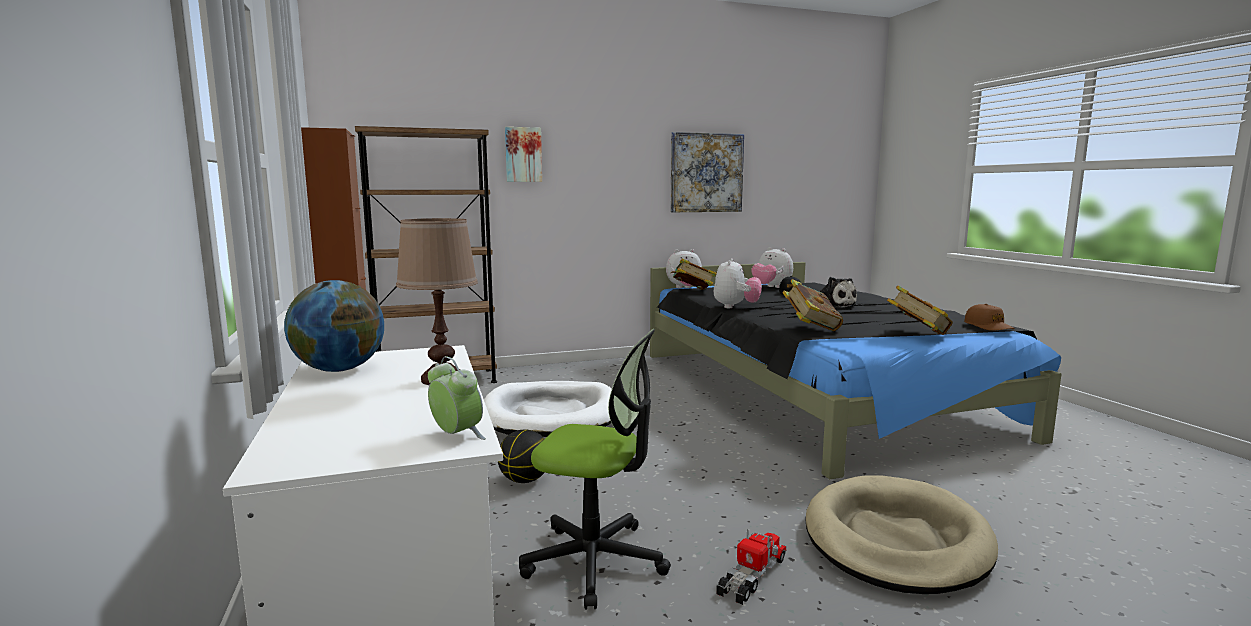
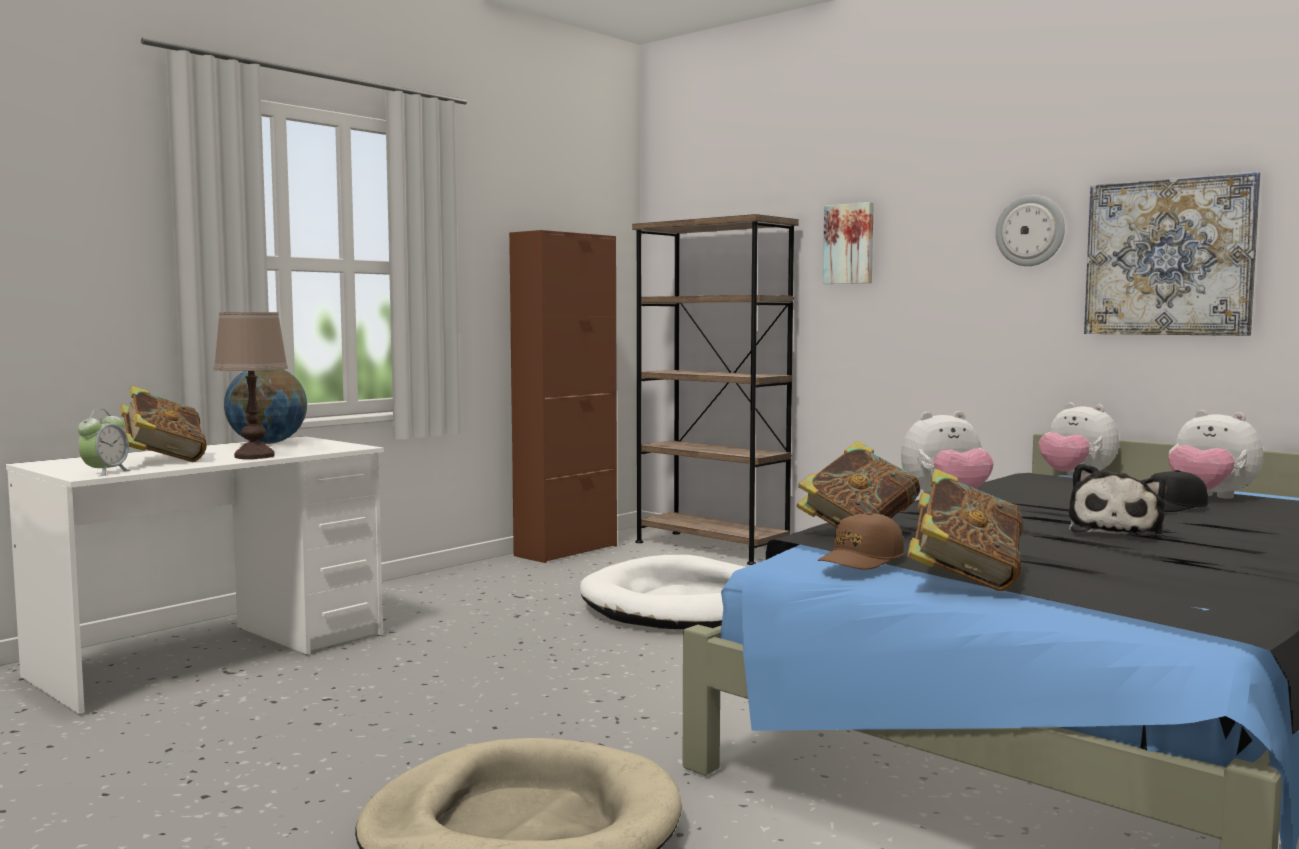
camera: 60 degrees right, 5 degrees down
(524, 480) = (491, 634): basketball -> none
(595, 561) = (341, 693): office chair -> none
(639, 154) = (1030, 231): none -> wall clock
(692, 291) = (1026, 478): book -> book (163, 460)
(752, 576) = (358, 760): toy truck -> none
(771, 287) = (1210, 497): plush toy -> plush toy turned 60 degrees counterclockwise
(988, 326) = (1185, 613): brown cap -> brown cap (861, 560)

